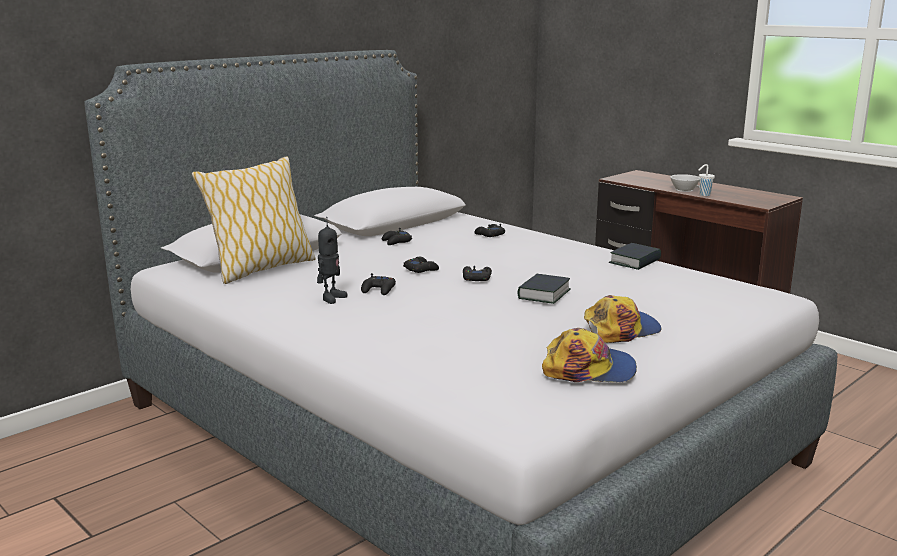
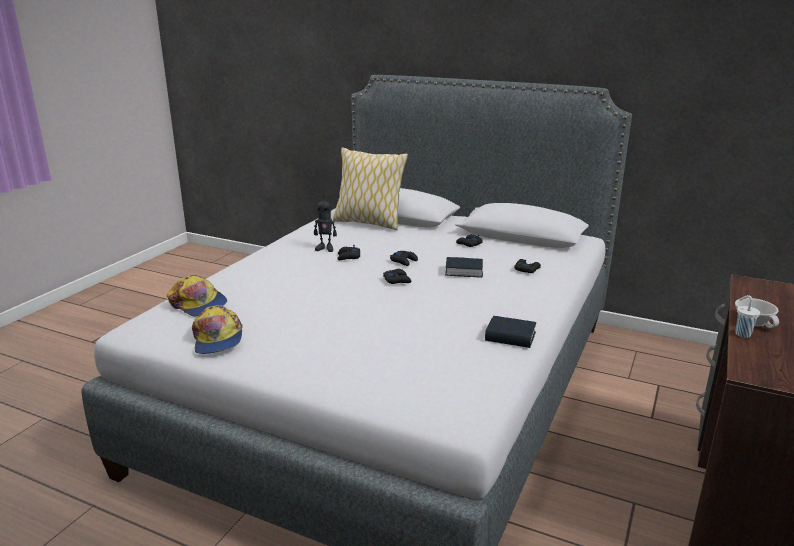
camera: 70 degrees right, 5 degrees up
(543, 294) = (376, 308): book -> book (463, 271)
(621, 329) = (310, 345): cap -> cap (198, 304)

